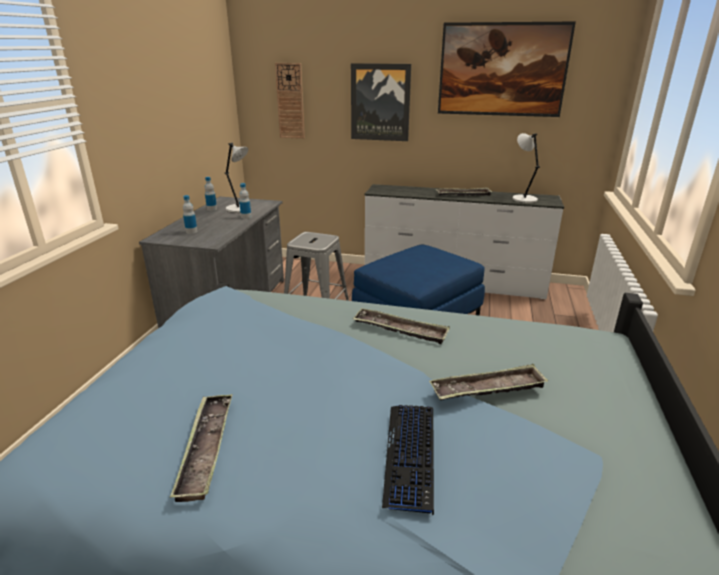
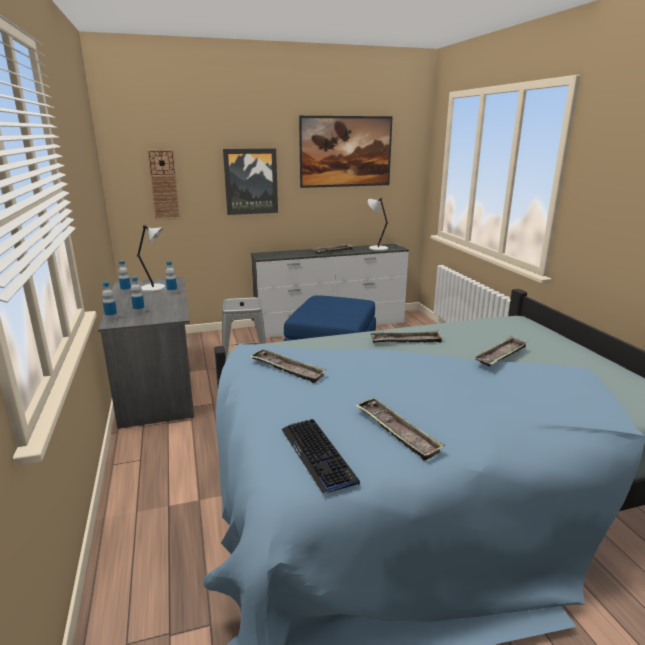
camera: 30 degrees left, 5 degrees down
(163, 233) = (111, 318): none -> bottle
(221, 328) = (287, 369): none -> tray
(410, 455) = (510, 395): keyboard -> keyboard (318, 455)

